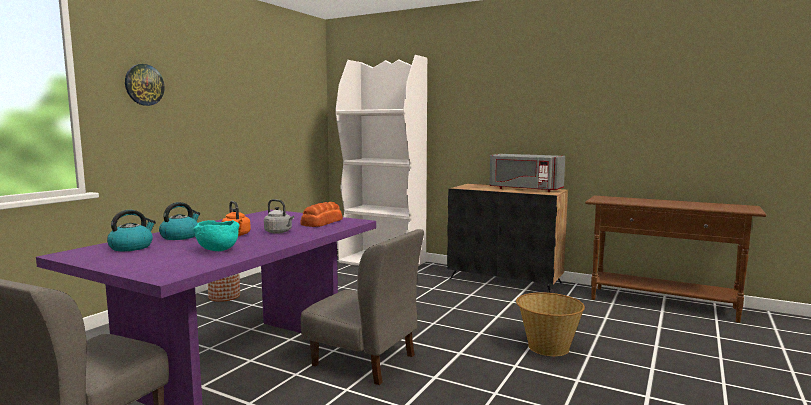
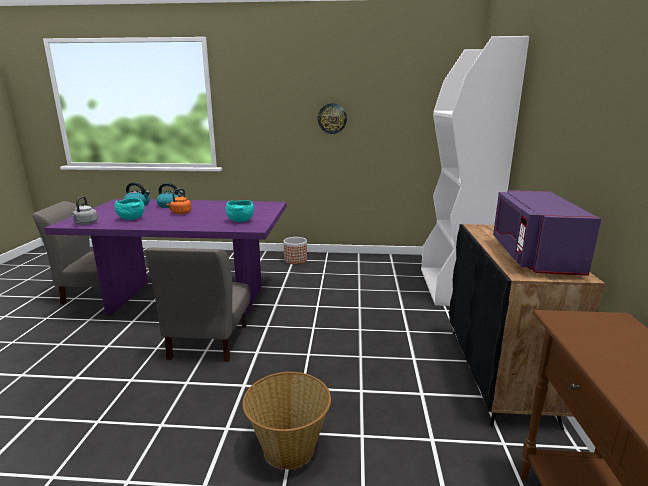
camera: 65 degrees right, 10 degrees up
(144, 85) = (257, 94): wall clock -> wall clock (332, 118)
(279, 232) = (195, 219): grey kettle -> grey kettle (85, 223)
(321, 222) = (240, 221): bread -> turquoise bowl
(524, 189) = (533, 256): grey microwave -> purple microwave

